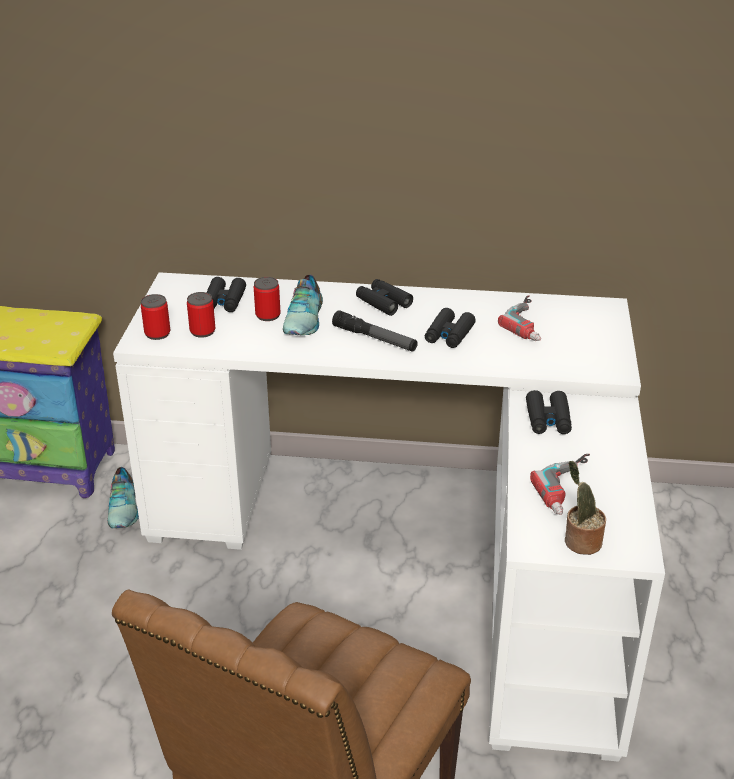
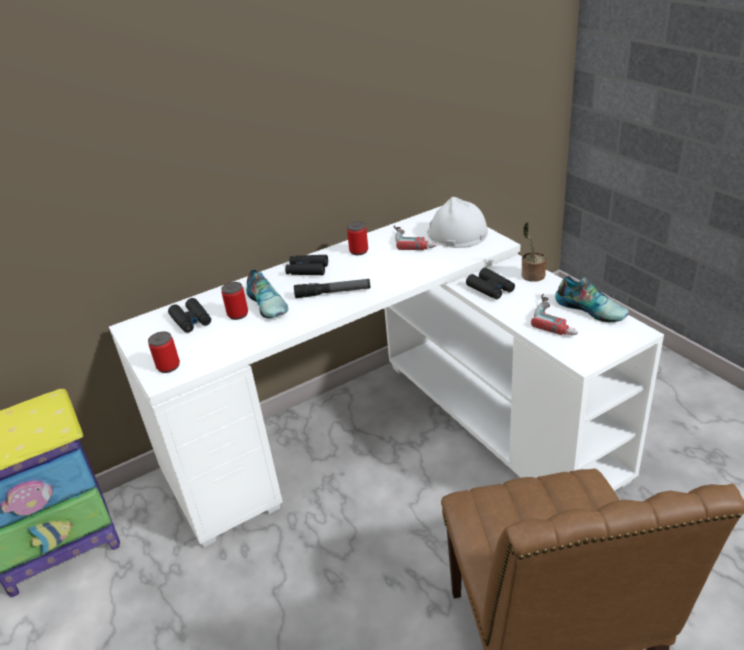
camera: 35 degrees left, 0 degrees up
(124, 507) = (158, 535): shoe -> shoe (591, 308)
(202, 331) = (203, 347): can -> can (359, 251)
(449, 335) = (376, 268): black binoculars -> none
(580, 542) = (603, 343): potted plant -> potted plant (532, 276)
(589, 338) = (457, 233): none -> white hard hat

